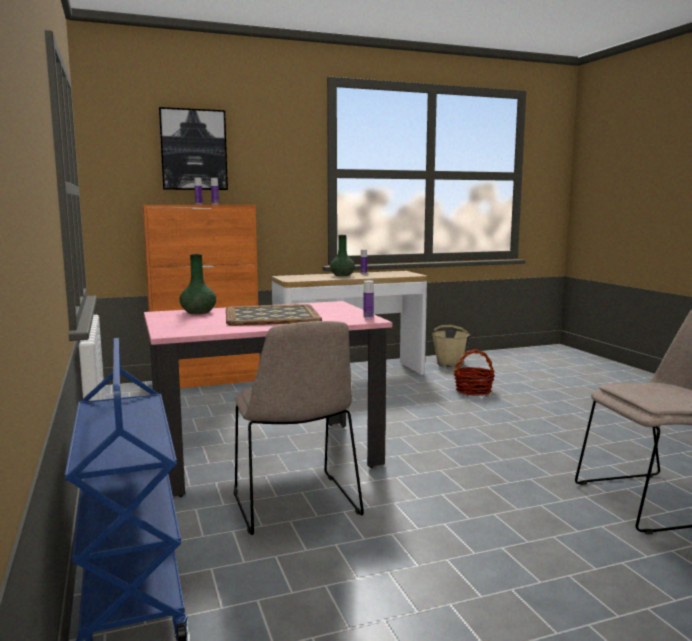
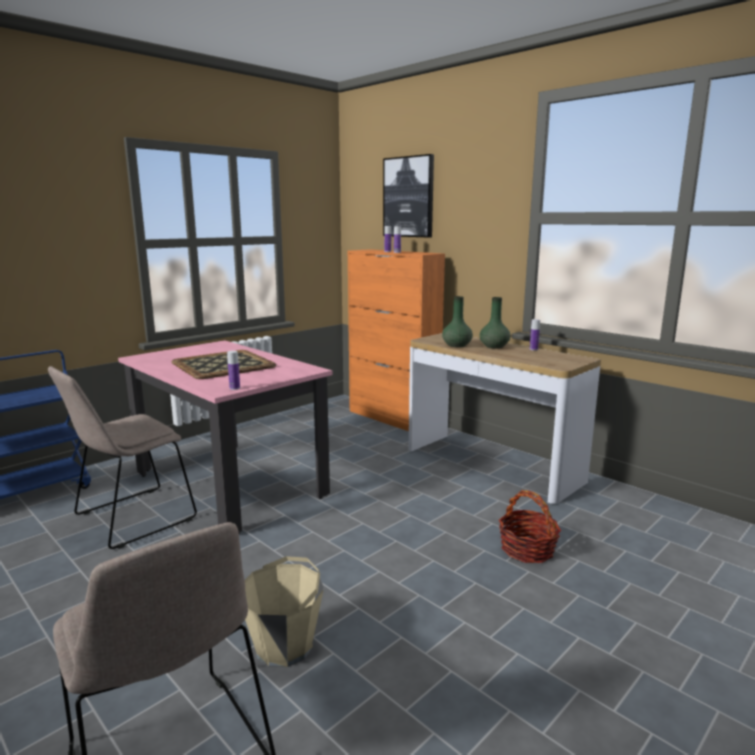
camera: 65 degrees right, 5 degrees up
(198, 312) = (228, 349): green vase -> green vase (457, 345)
(450, 363) = (635, 512): beige bucket -> beige bucket (284, 646)

